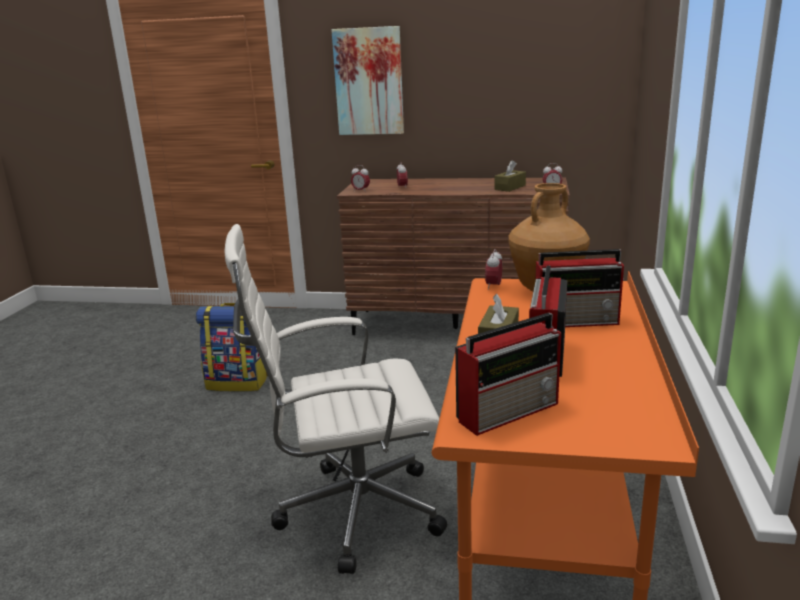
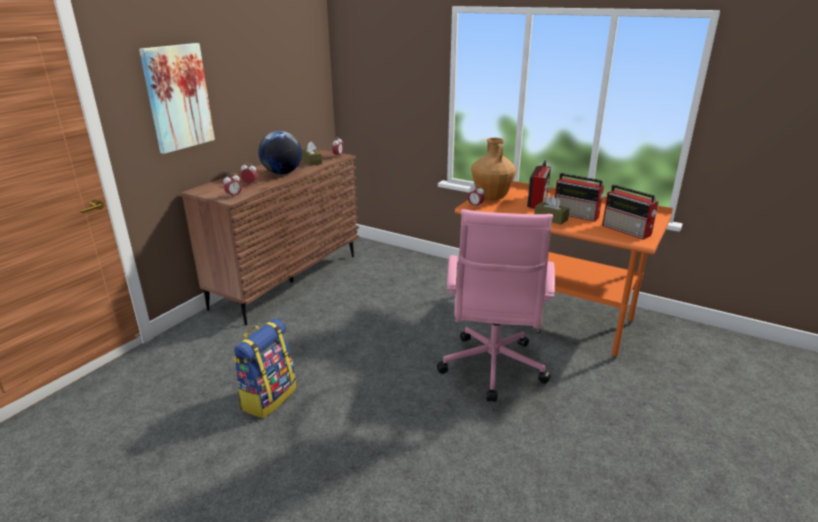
camera: 70 degrees left, 5 degrees up
(351, 513) = (492, 370): white office chair -> pink office chair
(452, 188) = (282, 173): none -> globe
(510, 411) = (627, 230): radio -> radio turned 150 degrees clockwise

